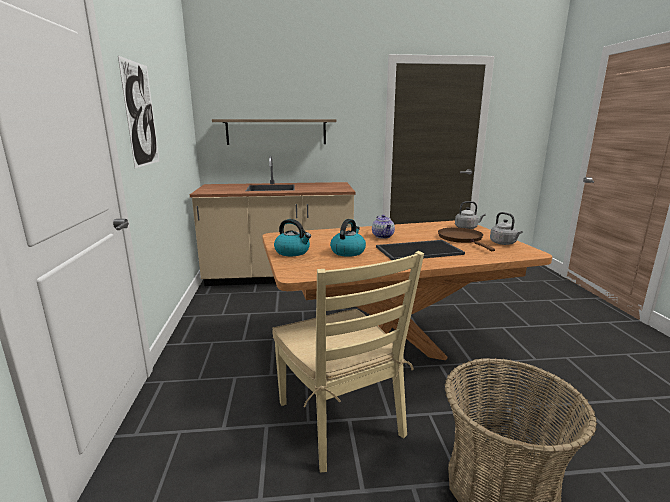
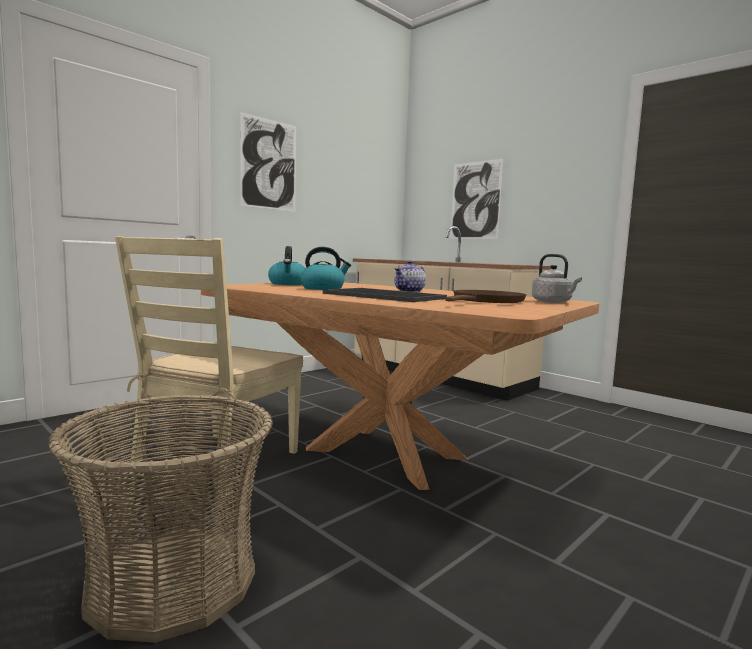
camera: 50 degrees right, 10 degrees down
(276, 132) = (475, 200): shelf -> picture
(504, 243) = (523, 308): grey kettle -> none

